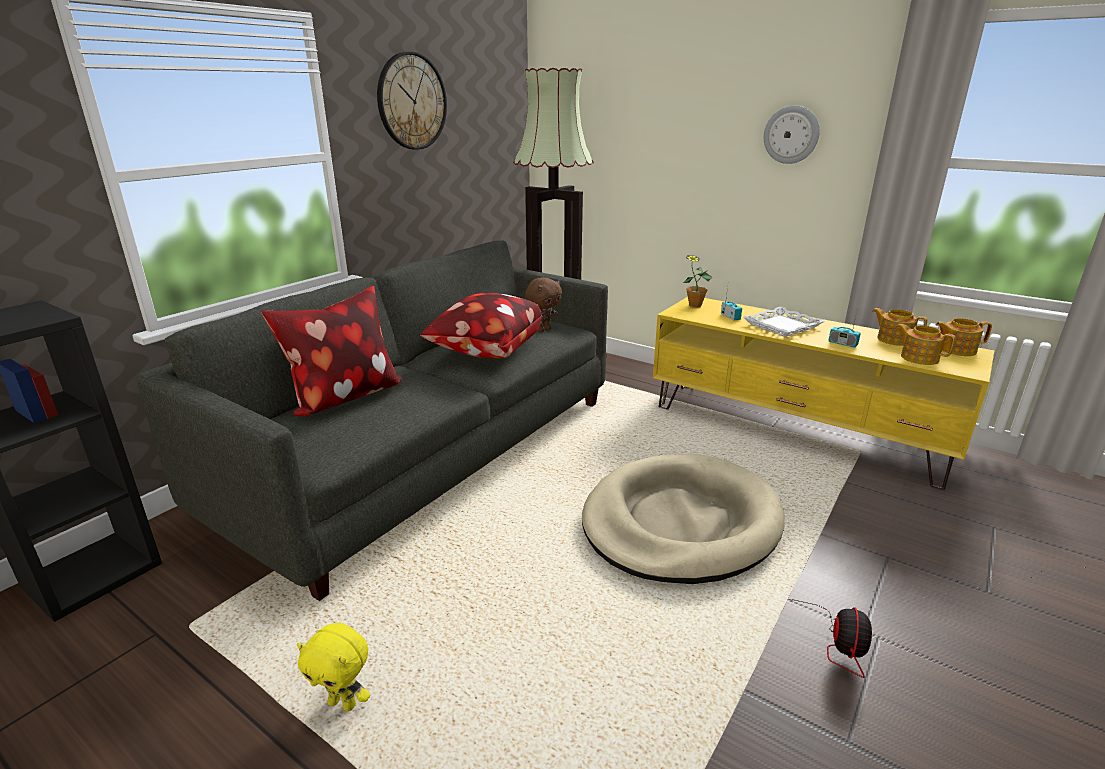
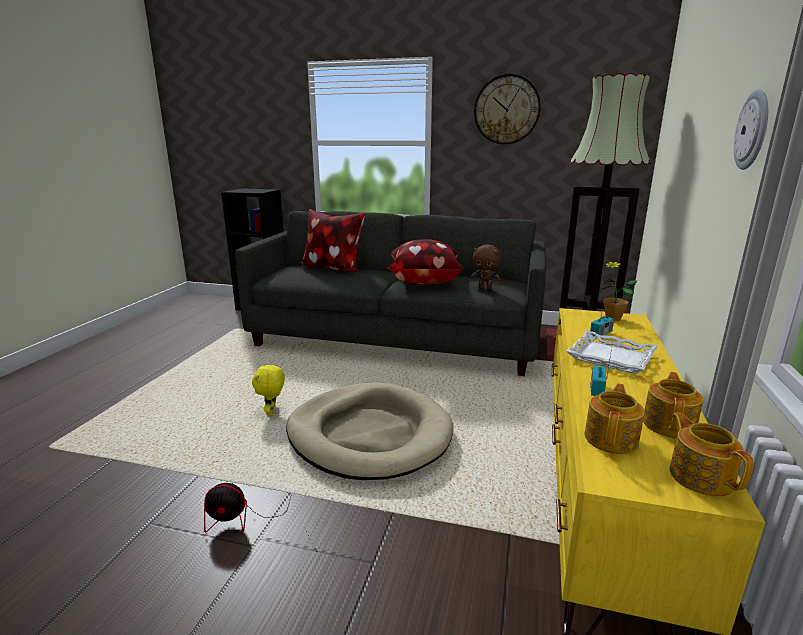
camera: 70 degrees right, 5 degrees down
(344, 703) = (192, 366): yellow plush toy -> yellow plush toy (272, 412)

